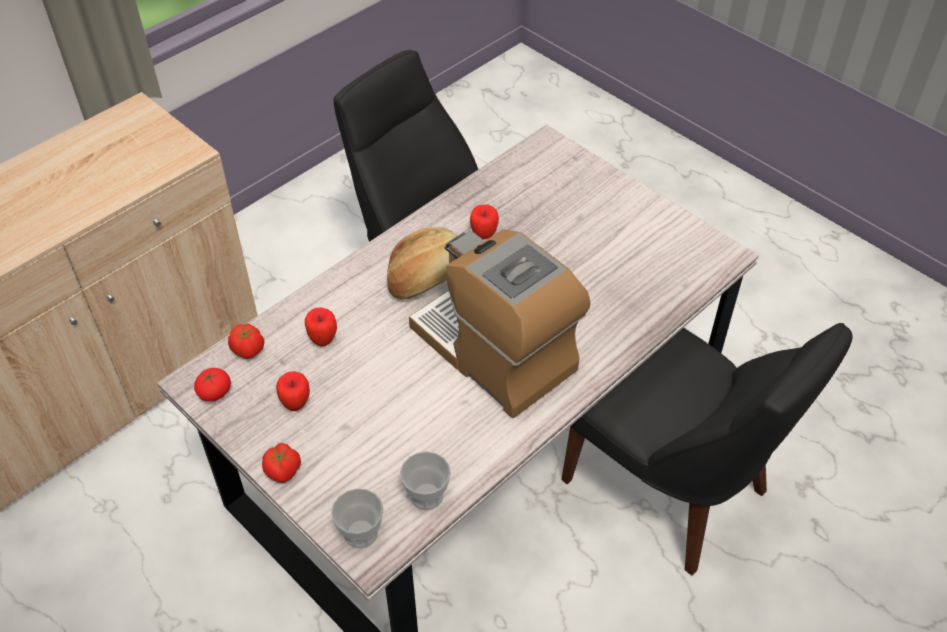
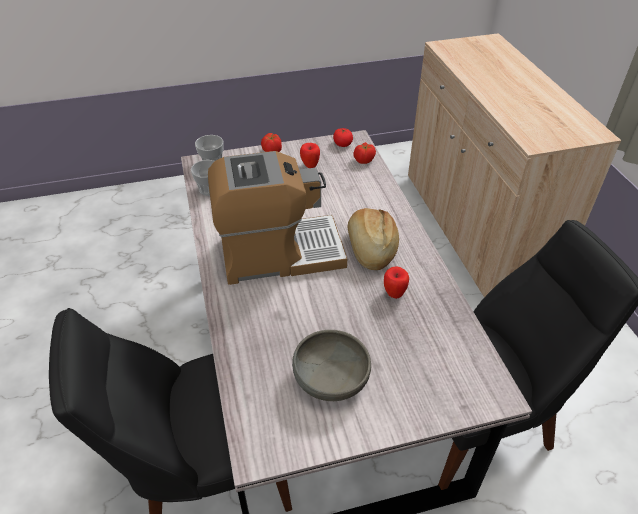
camera: 120 degrees right, 5 degrees down
(323, 340) = (349, 187): apple -> none
(619, 241) = (331, 378): none -> grey bowl

